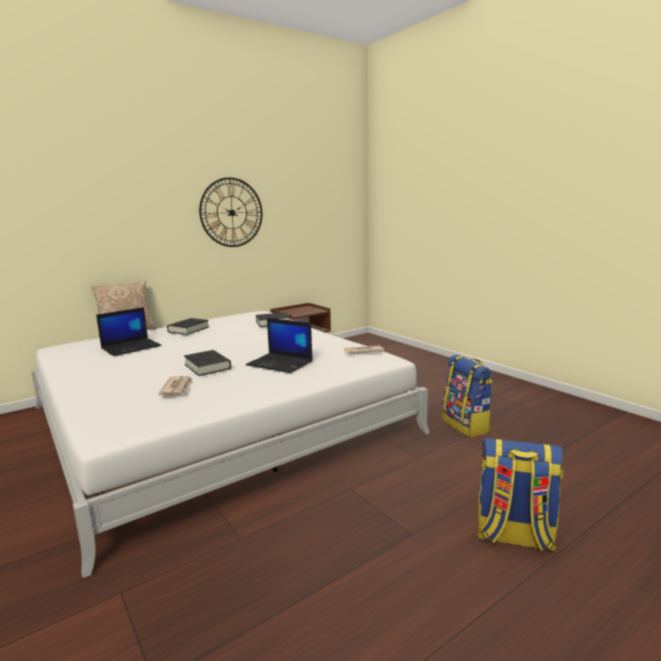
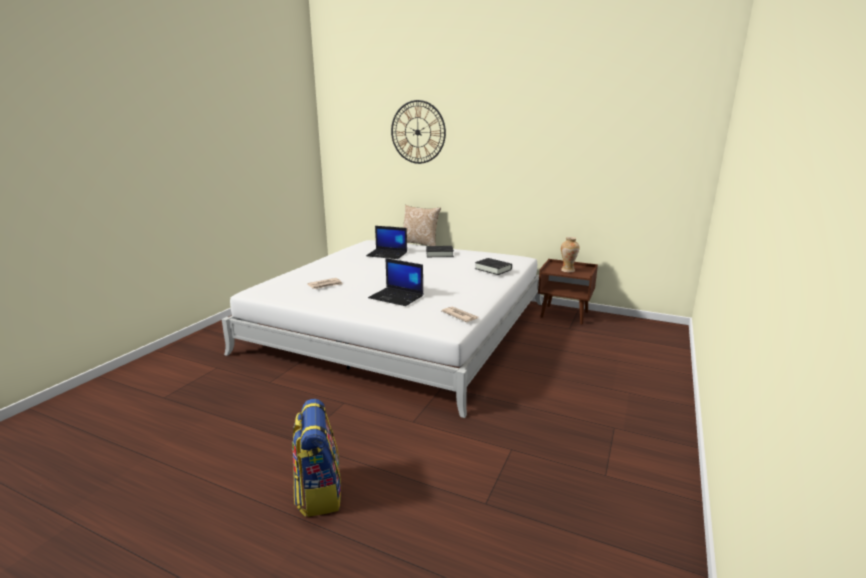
camera: 60 degrees right, 5 degrees up
(207, 366) = (367, 280): black book -> none
(232, 212) = (523, 158): wall clock -> wall clock (418, 132)
(281, 363) = (397, 297): laptop -> laptop turned 60 degrees counterclockwise
(302, 311) = (567, 270): none -> vase
(466, 425) = (503, 436): backpack -> none

